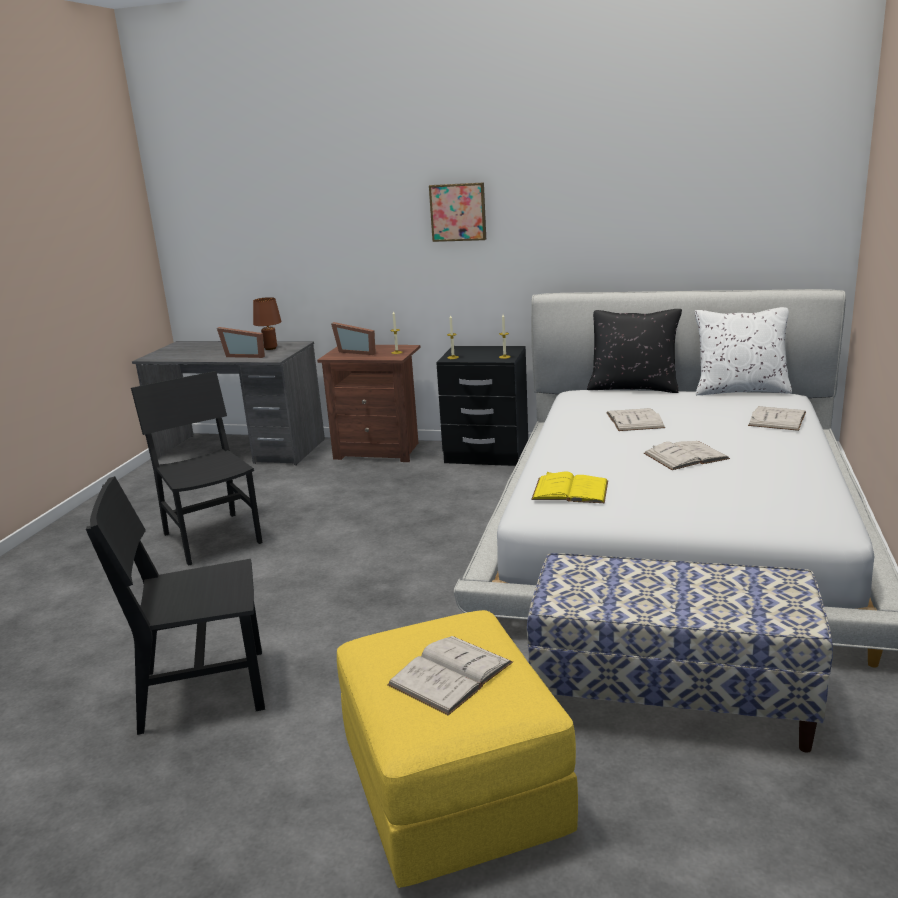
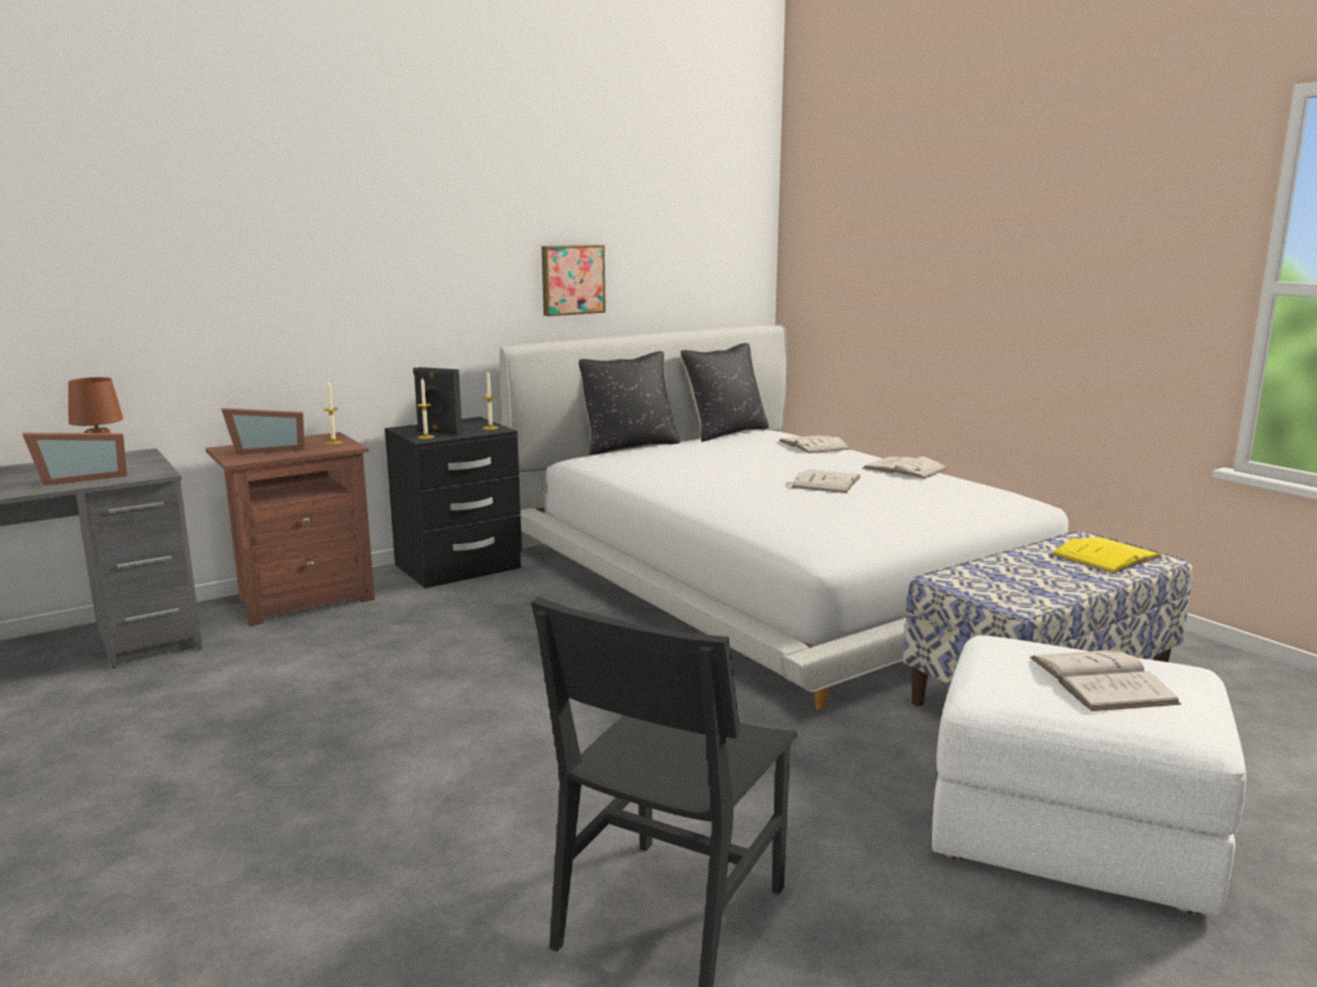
camera: 50 degrees left, 5 degrees down
(212, 538) = (264, 771): black chair -> none
(454, 789) = (1072, 833): yellow ottoman -> white ottoman
(458, 212) = (388, 241): picture -> picture (572, 279)
(469, 354) = (438, 432): none -> black speaker
(570, 490) = (814, 527): yellow book -> yellow book (1106, 556)
(634, 420) = (710, 467): white book -> white book (905, 468)
(740, 390) = (725, 432): white pillow -> black pillow

